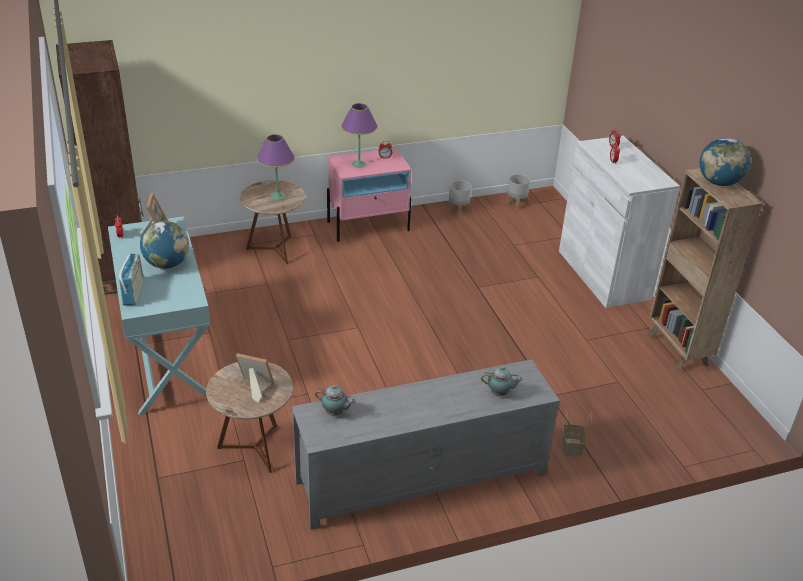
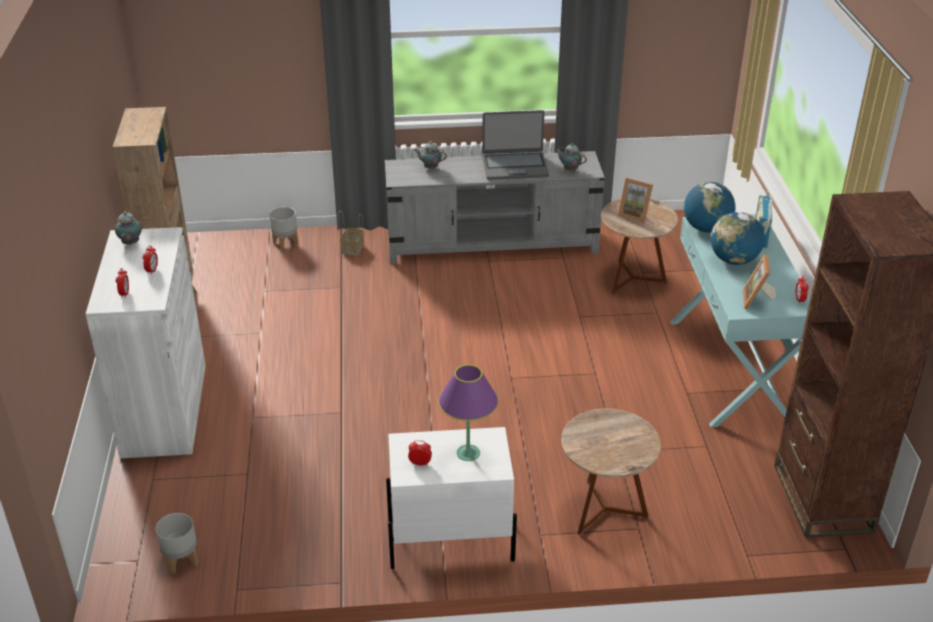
camera: 165 degrees left, 0 degrees up
(277, 196) = (603, 438): purple table lamp -> none
(368, 226) = (449, 541): pink nightstand -> white nightstand
(402, 408) = (515, 166): none -> laptop
(458, 210) = (288, 558): grey planter -> grey planter (286, 243)
(651, 177) = (130, 243): none -> teapot
(719, 183) = (139, 129): globe -> globe (706, 228)

